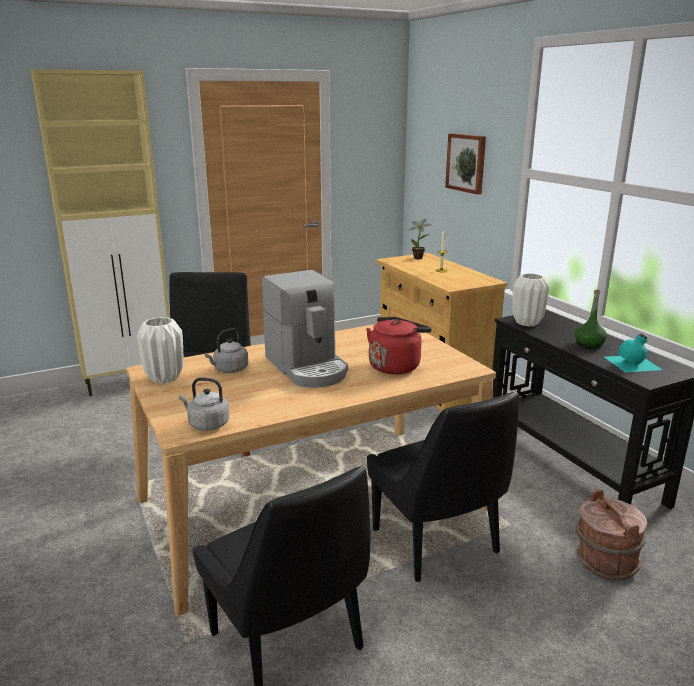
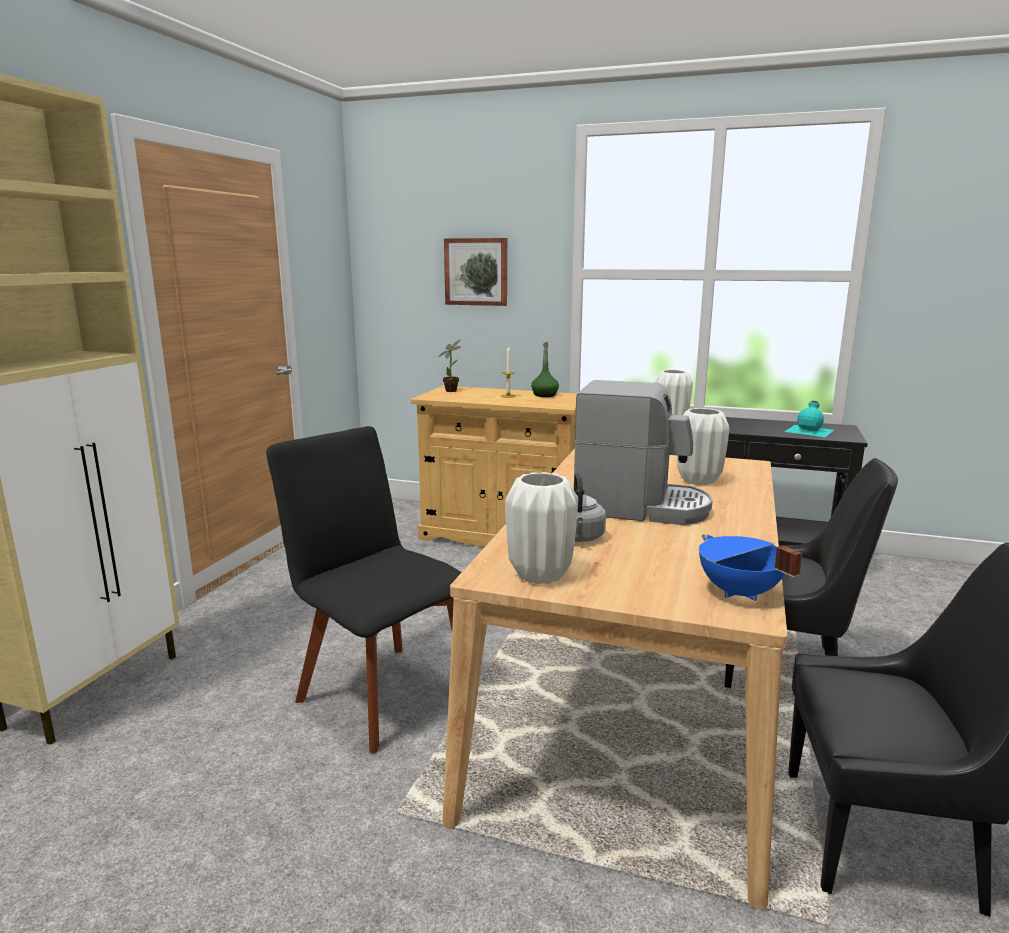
camera: 45 degrees left, 5 degrees down
(207, 424) = (738, 593): grey kettle -> blue cooking pot
(396, 366) = (699, 480): red kettle -> white vase
(589, 344) = (752, 426): green bottle -> green bottle (544, 395)
(605, 561) = (882, 616): brown bucket -> none

